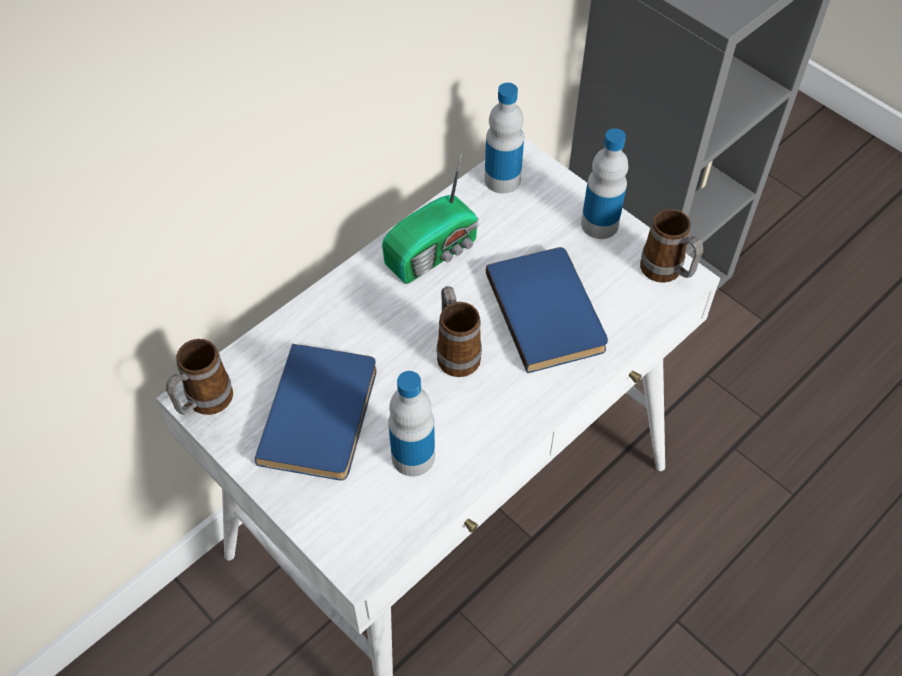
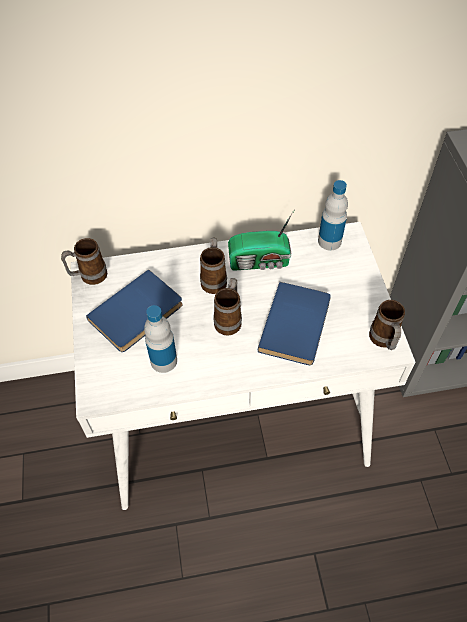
camera: 35 degrees right, 0 degrees up
(391, 309) = (214, 279): none -> mug
(599, 224) = (366, 293): bottle -> none

